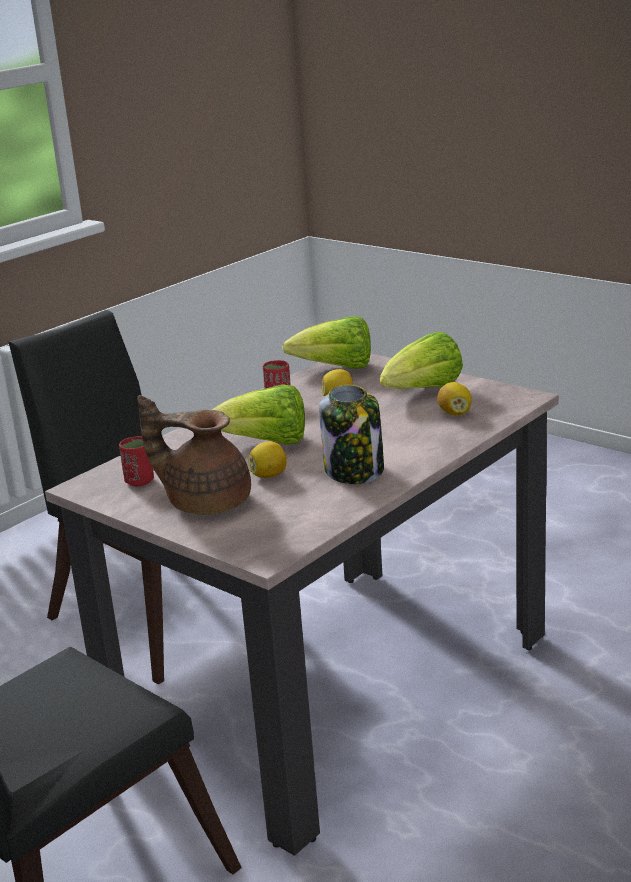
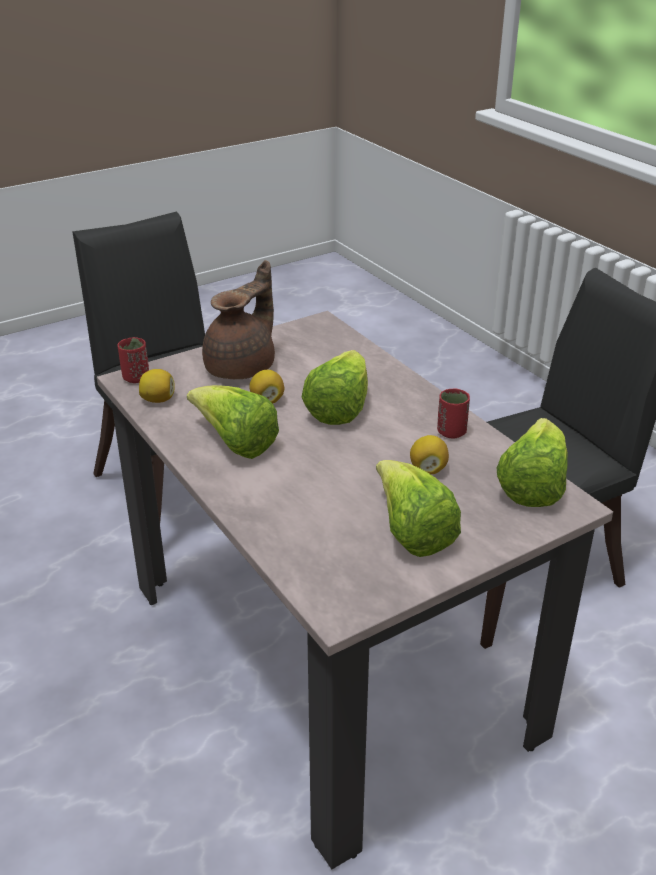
camera: 105 degrees right, 10 degrees up
(139, 481) = (309, 345): red cup -> red cup (136, 378)
(355, 471) = (235, 443): jar -> lettuce
(455, 413) = (326, 538): lemon -> lemon (158, 400)

